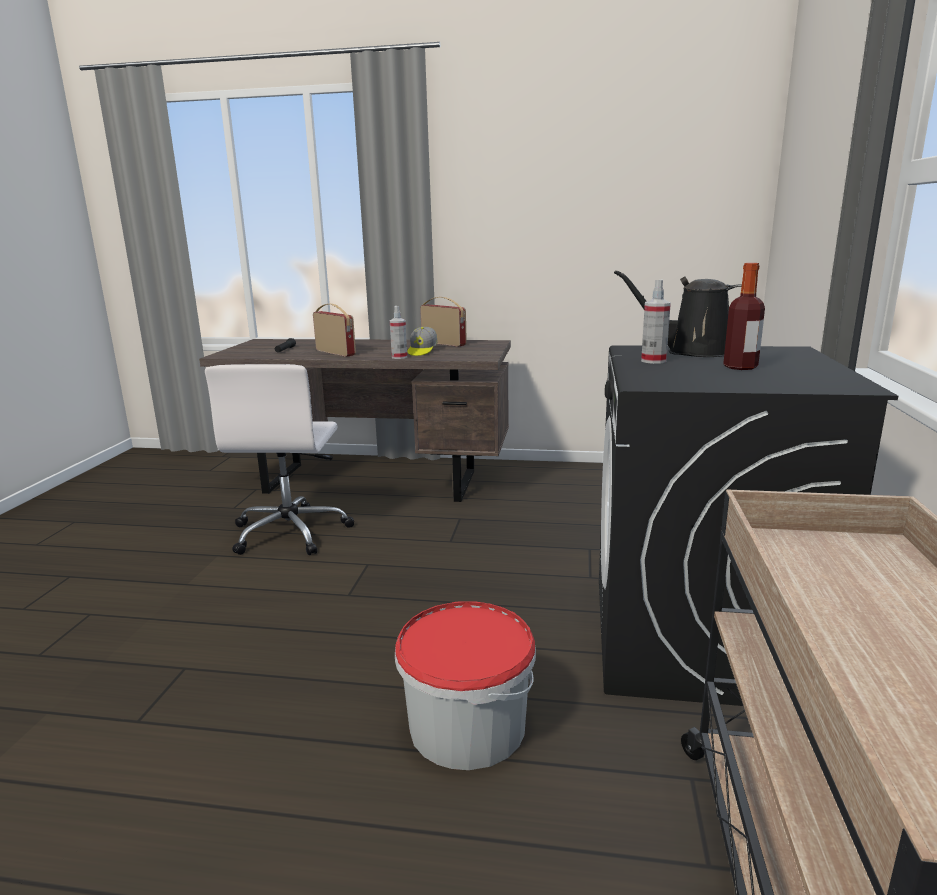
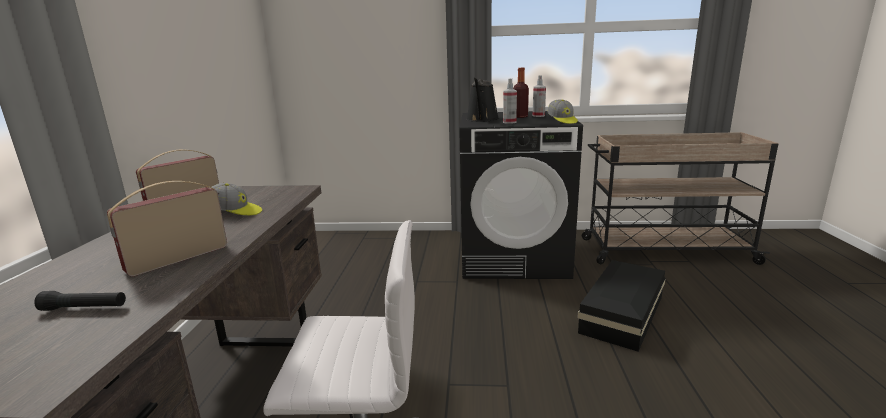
camera: 95 degrees left, 0 degrees up
(399, 357) = (262, 219): spray bottle -> spray bottle (538, 116)
(467, 726) = (624, 313): bucket -> black storage box
(667, 383) = (562, 121): none -> cap

